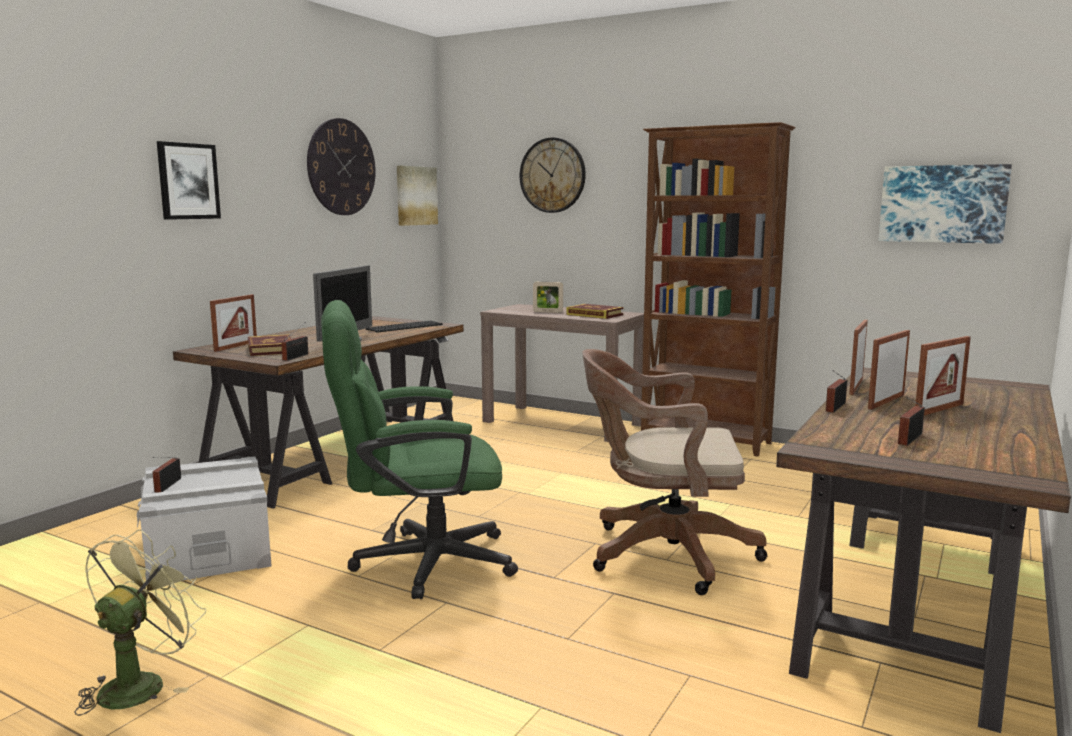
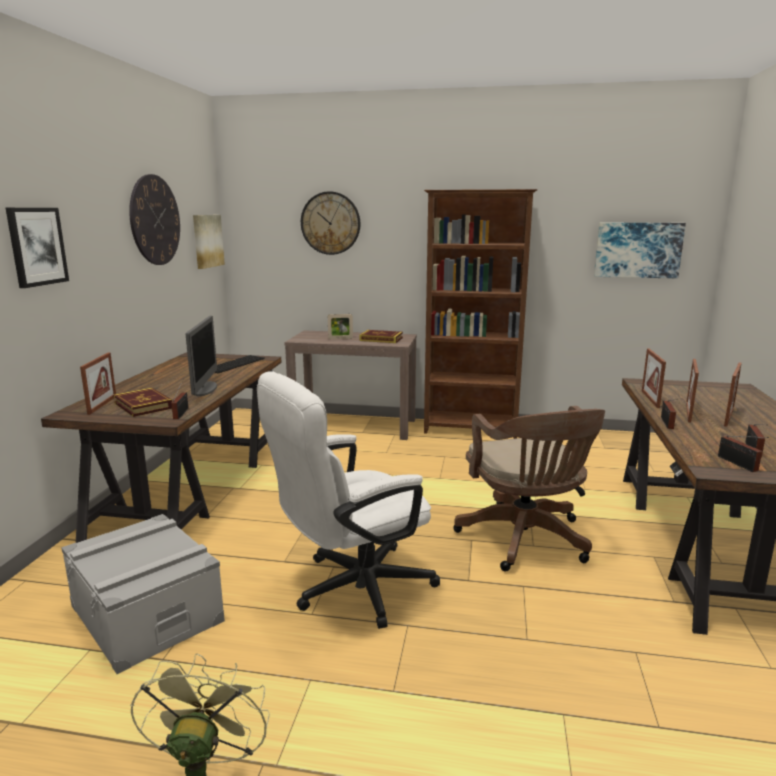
camera: 20 degrees left, 5 degrees up
(166, 486) = (105, 567): radio -> radio (739, 464)
(418, 563) = (352, 589): green office chair -> white office chair
(662, 554) = (526, 541): brown office chair -> brown office chair turned 90 degrees counterclockwise

